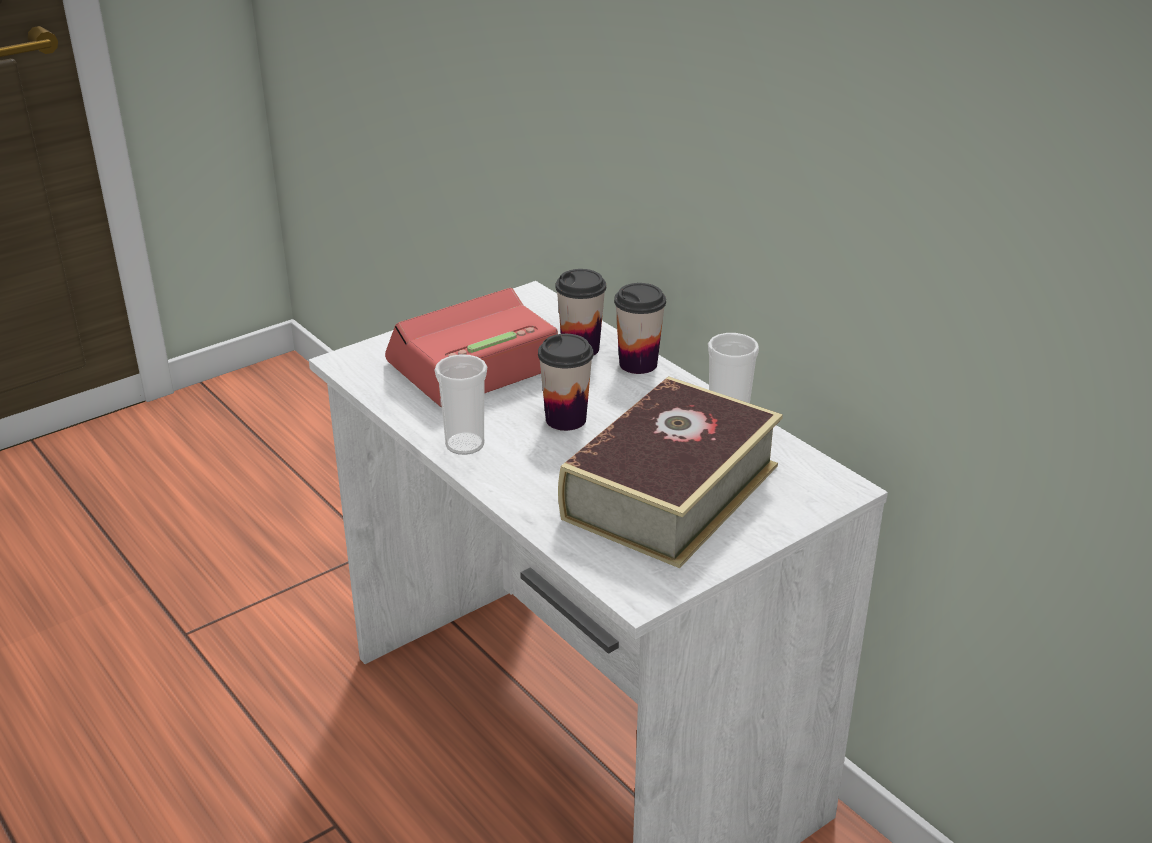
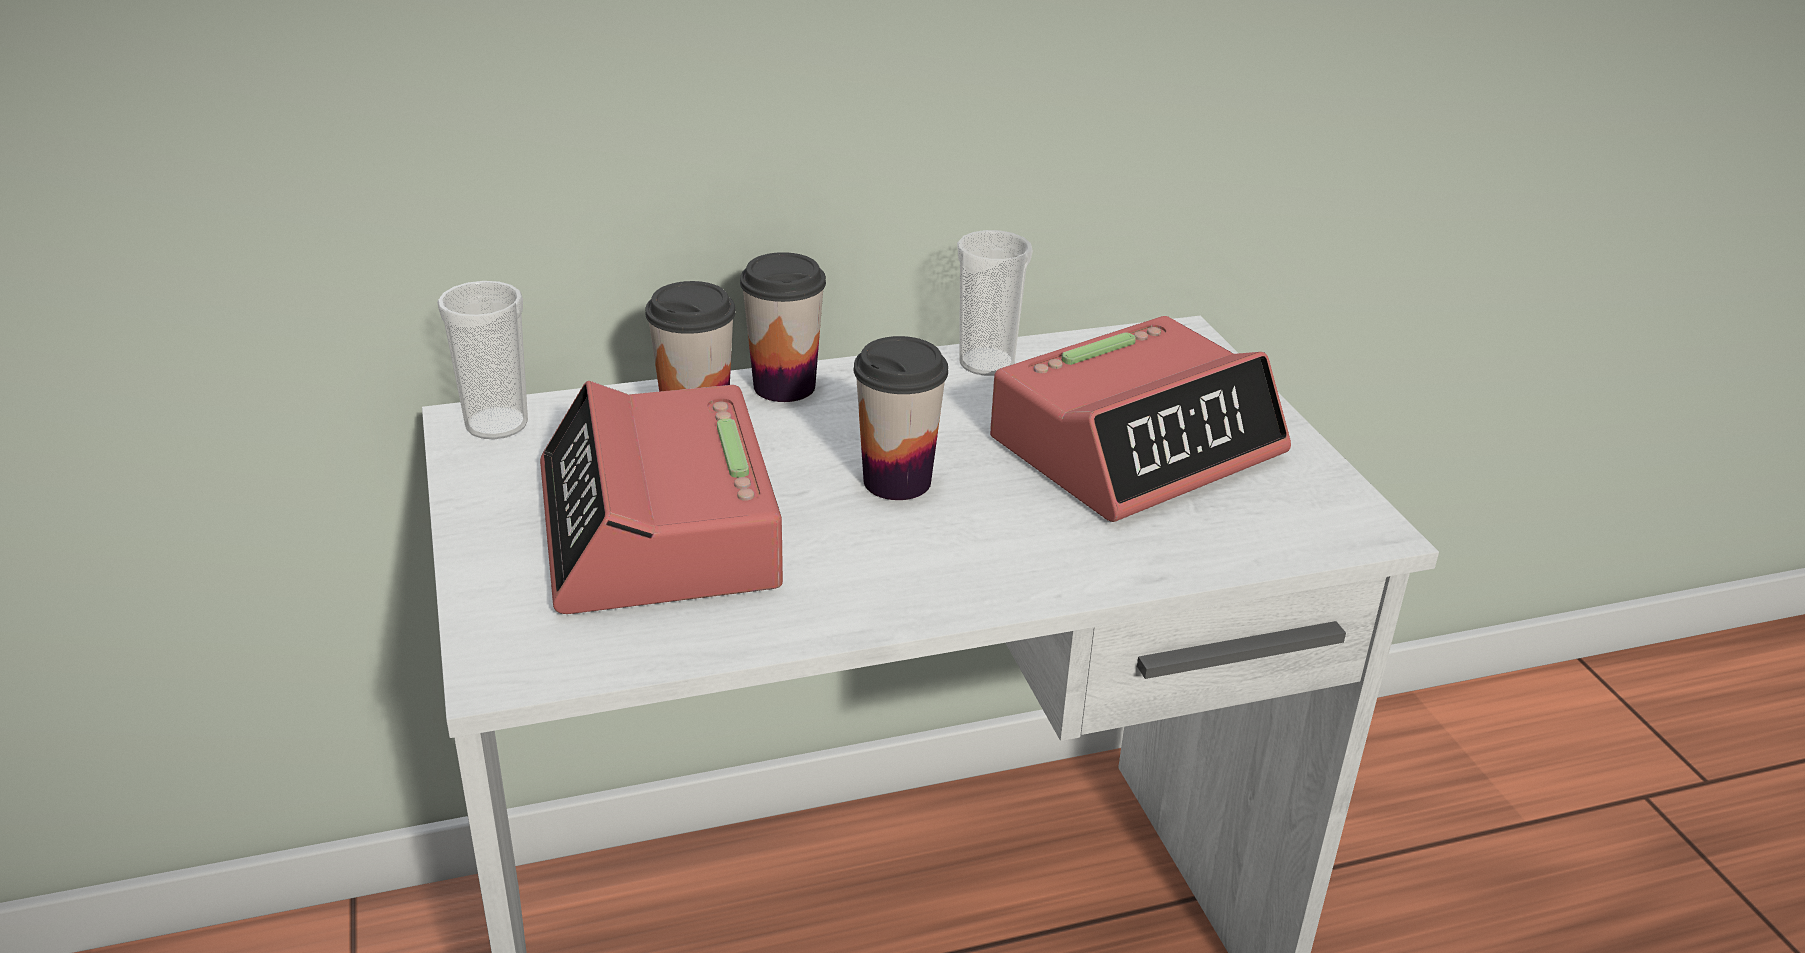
camera: 70 degrees left, 0 degrees up
(465, 444) = (909, 590): cup -> cup (496, 424)
(670, 491) = (1137, 446): book -> alarm clock

